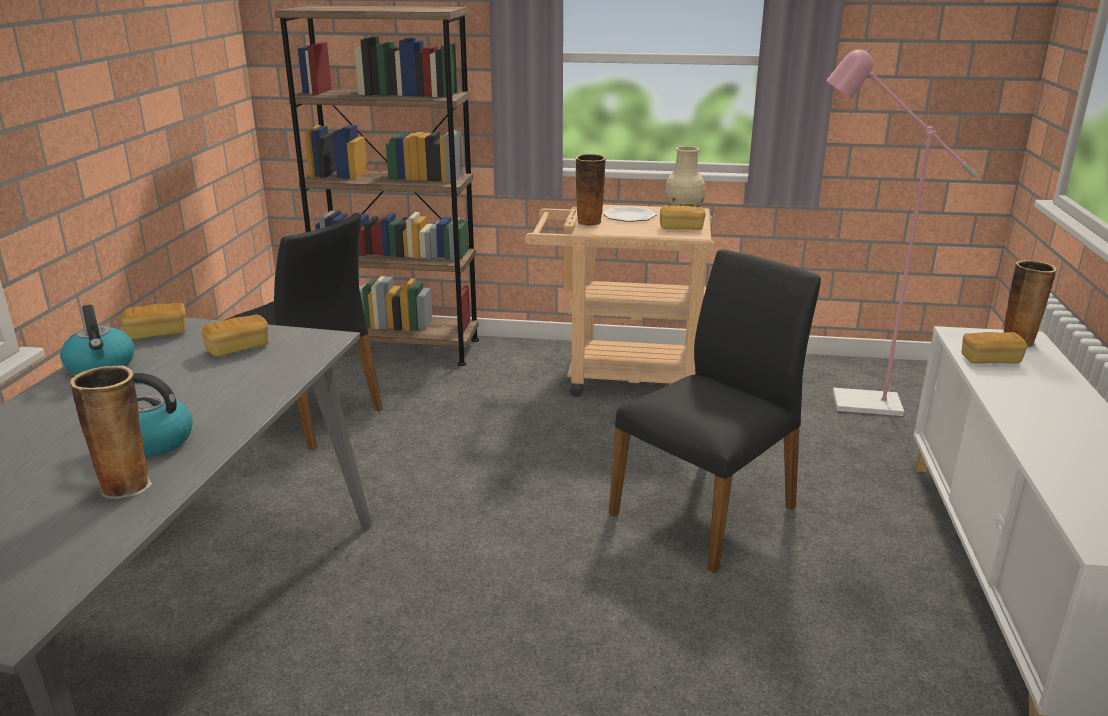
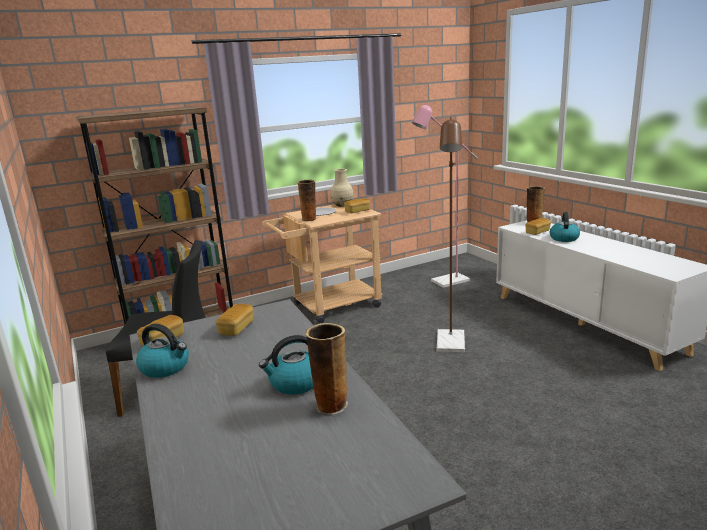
camera: 35 degrees left, 5 degrees down
(707, 510) = (451, 346): black chair -> brown floor lamp
(1020, 389) = (563, 238): none -> kettle

